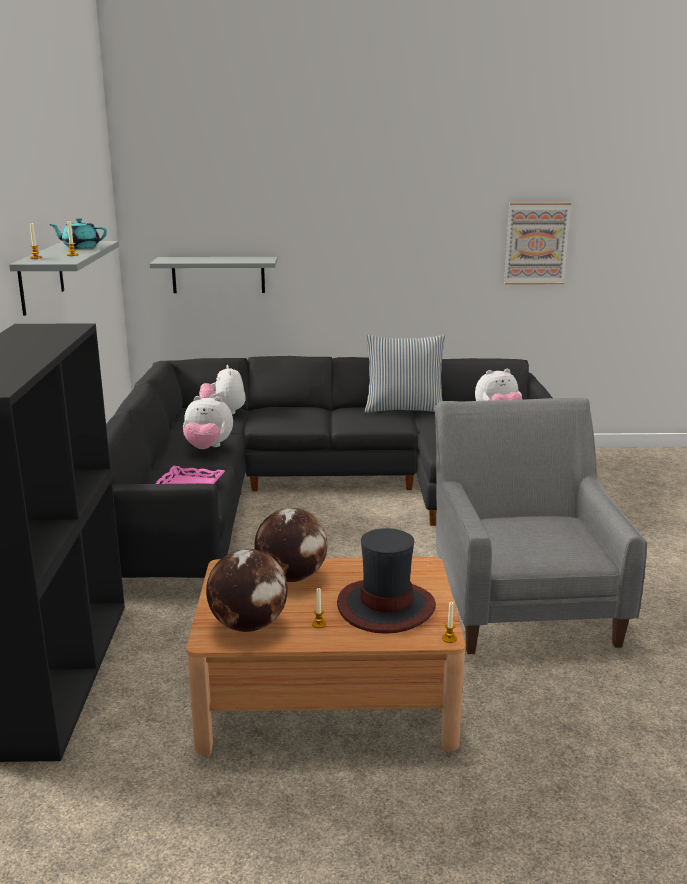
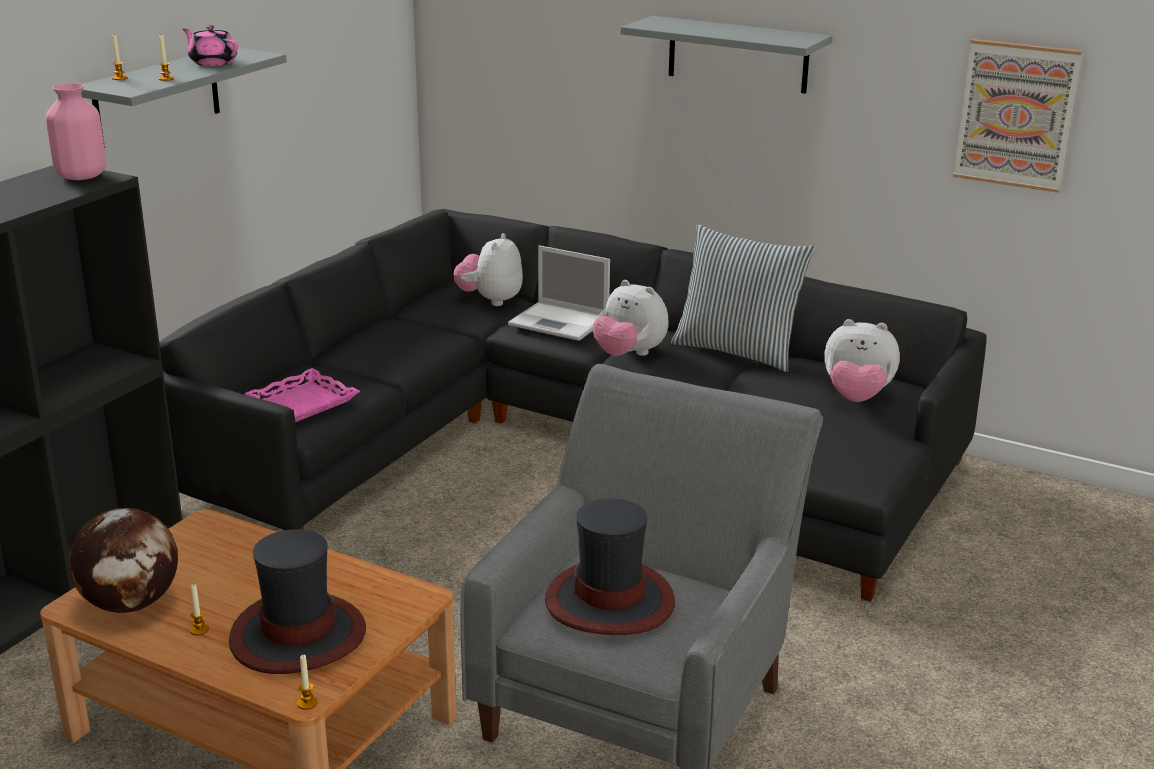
camera: 30 degrees right, 5 degrees up
(53, 328) = (82, 176): none -> pink vase
(80, 247) = (213, 63): turquoise teapot -> pink teapot
(208, 448) = (400, 351): plush toy -> plush toy (629, 354)
(218, 275) = (533, 97): grey shelf -> grey shelf (738, 54)
(286, 414) = (560, 322): none -> laptop
(292, 577) = (252, 560): globe -> none
(532, 535) = (610, 601): none -> hat

